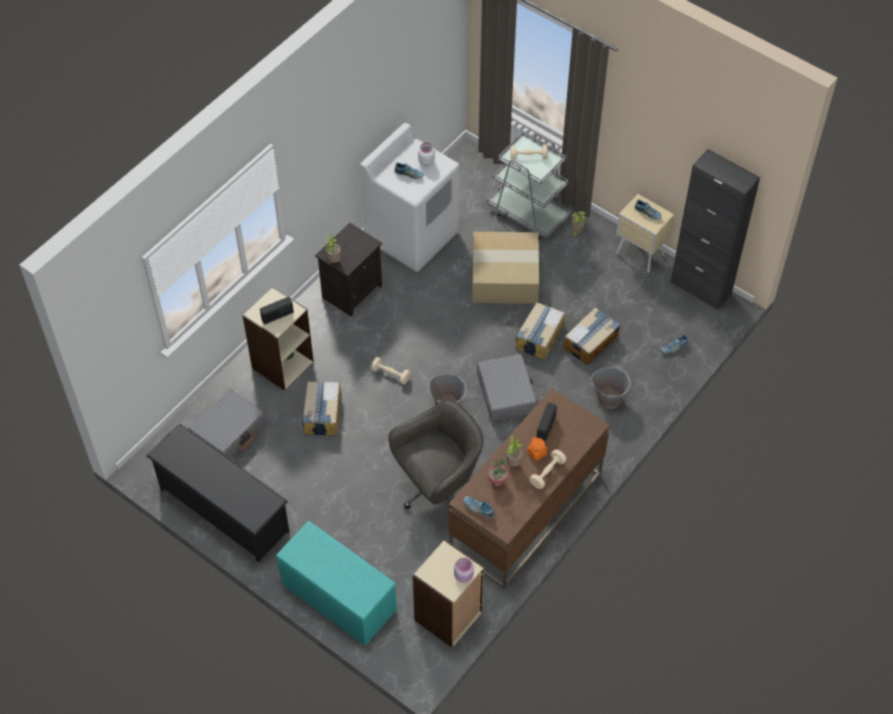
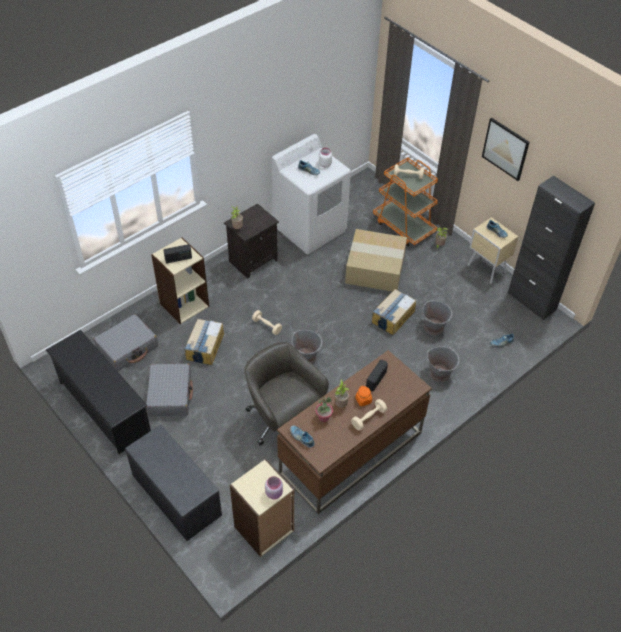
camera: 10 degrees right, 5 degrees down
(337, 597) = (175, 495): turquoise bench -> grey bench
(439, 488) = (283, 421): grey office chair -> grey office chair turned 105 degrees counterclockwise
(506, 393) = (356, 355): grey suitcase -> grey suitcase (170, 395)
(528, 213) = (404, 226): grey cart -> orange cart
(591, 341) = (434, 327): cardboard box -> grey bucket
(646, 119) = (505, 149): none -> picture

